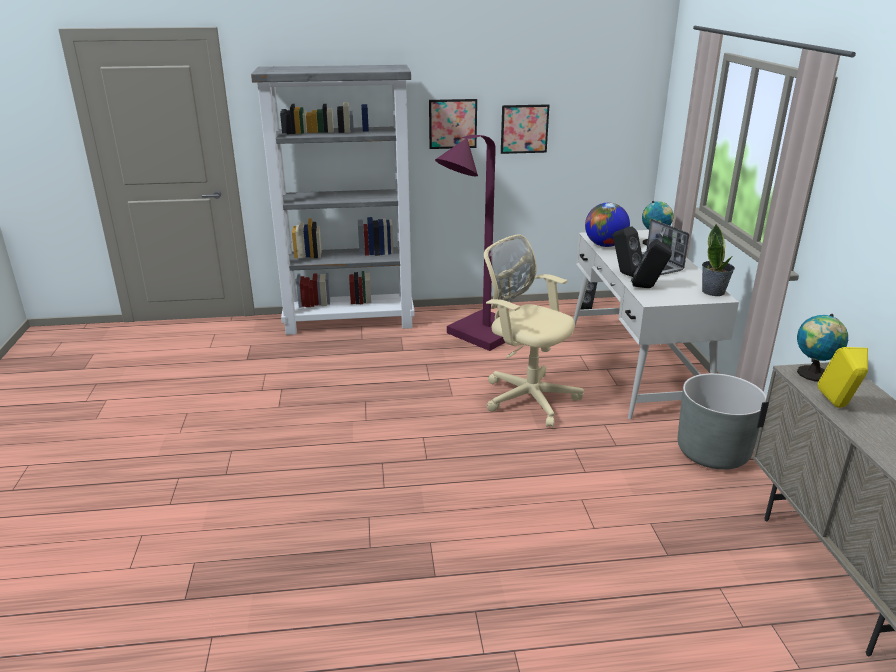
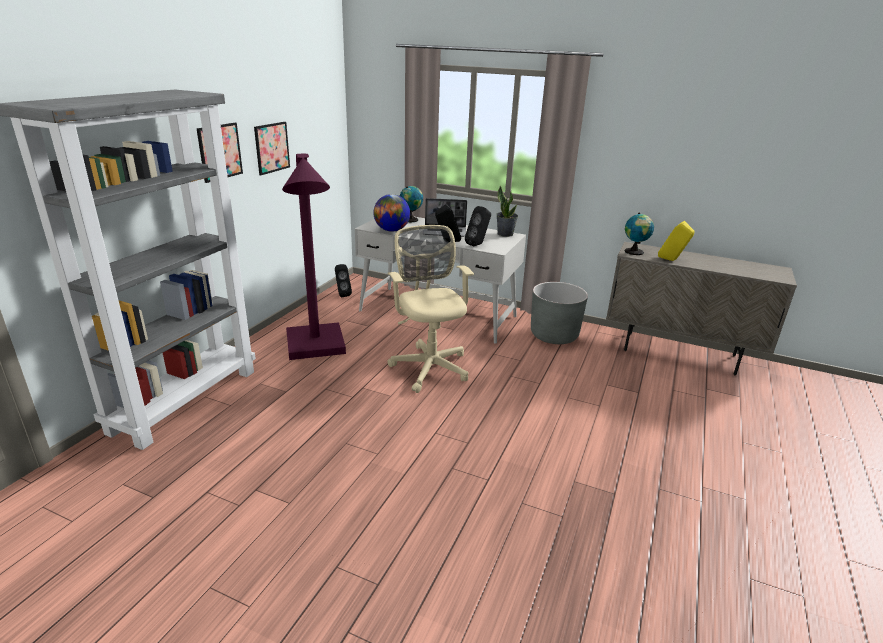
camera: 60 degrees left, 0 degrees up
(527, 397) = (429, 366): beige office chair -> beige office chair turned 90 degrees clockwise

